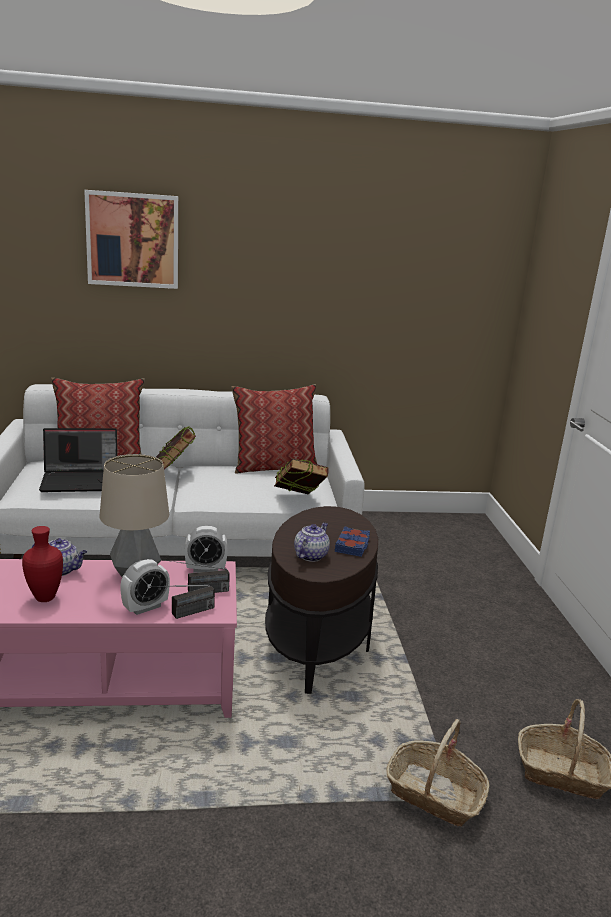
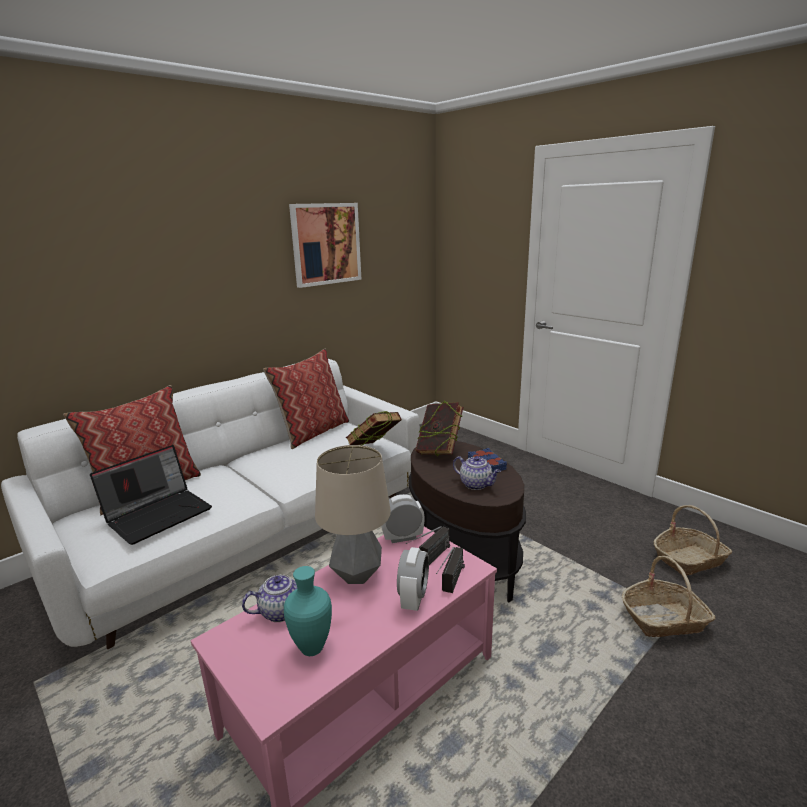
camera: 35 degrees left, 0 degrees up
(46, 597) = (312, 647): red vase -> turquoise vase
(133, 240) = (109, 237): picture -> picture (326, 244)
(173, 471) = (234, 468): book -> book (439, 452)
(205, 569) = (402, 537): alarm clock -> alarm clock turned 150 degrees counterclockwise
(311, 555) = (476, 484): teapot -> teapot turned 135 degrees clockwise

